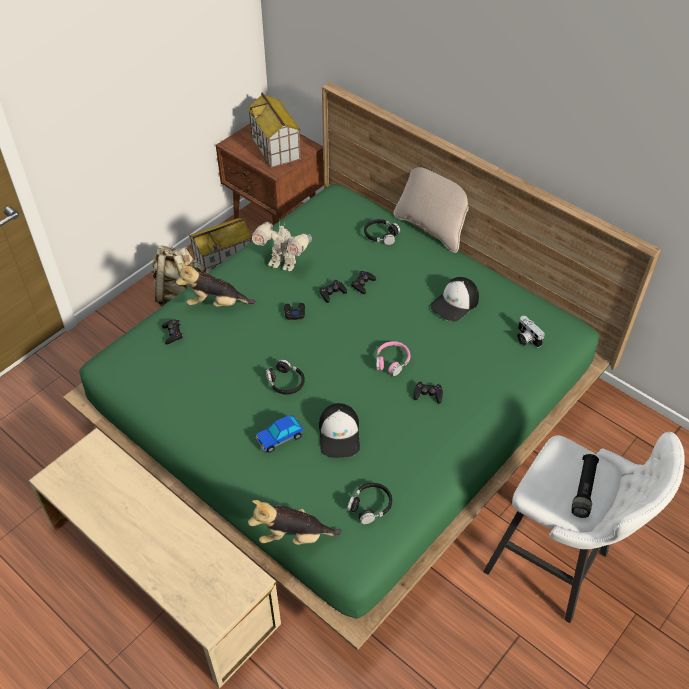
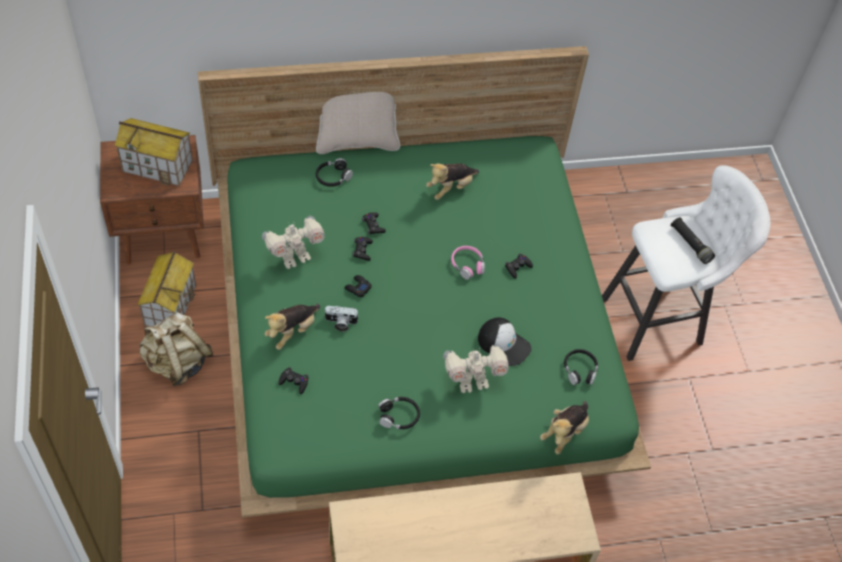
camera: 55 degrees left, 5 degrees up
(279, 438) = (472, 382): toy car -> toy robot
(285, 382) = (423, 342): black headphones -> black headphones (399, 416)
(455, 303) = (450, 188): cap -> plush toy
(526, 338) = (522, 176): camera -> camera (340, 323)

